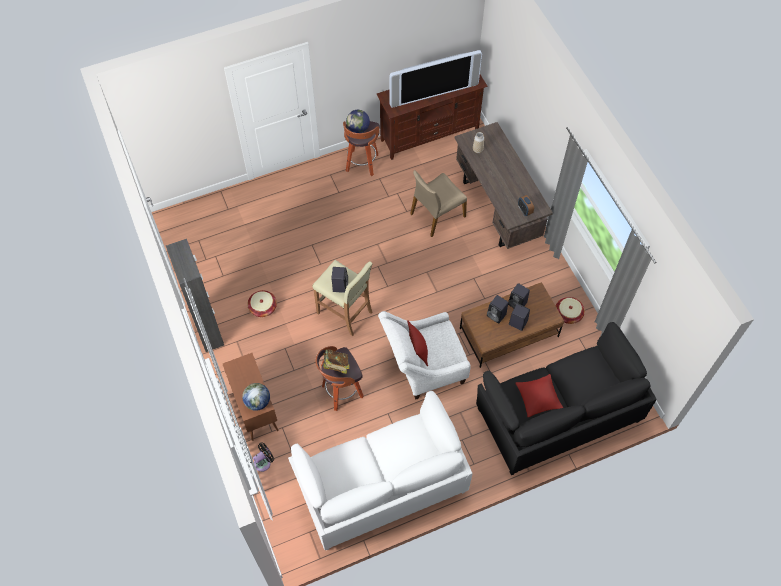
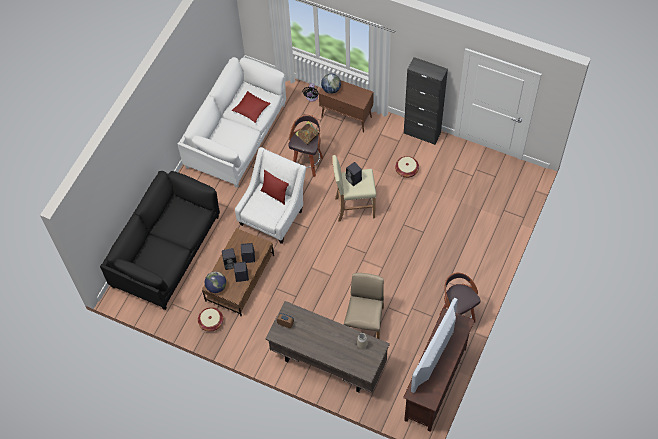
camera: 140 degrees right, 0 degrees up
(358, 129) = (463, 296): globe -> globe (216, 287)
(538, 398) = (177, 222): red pillow -> red pillow (251, 109)

